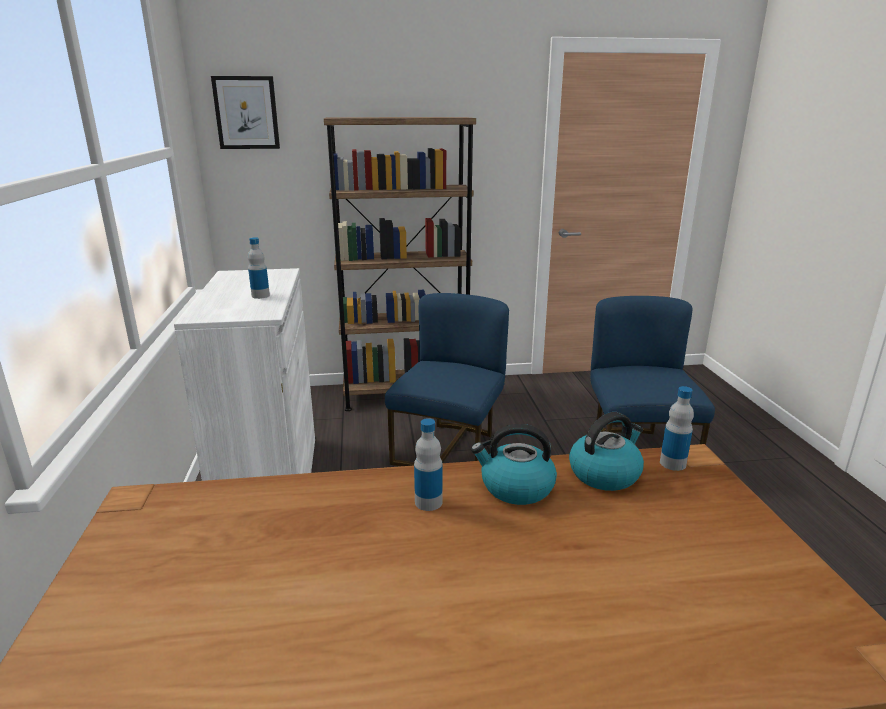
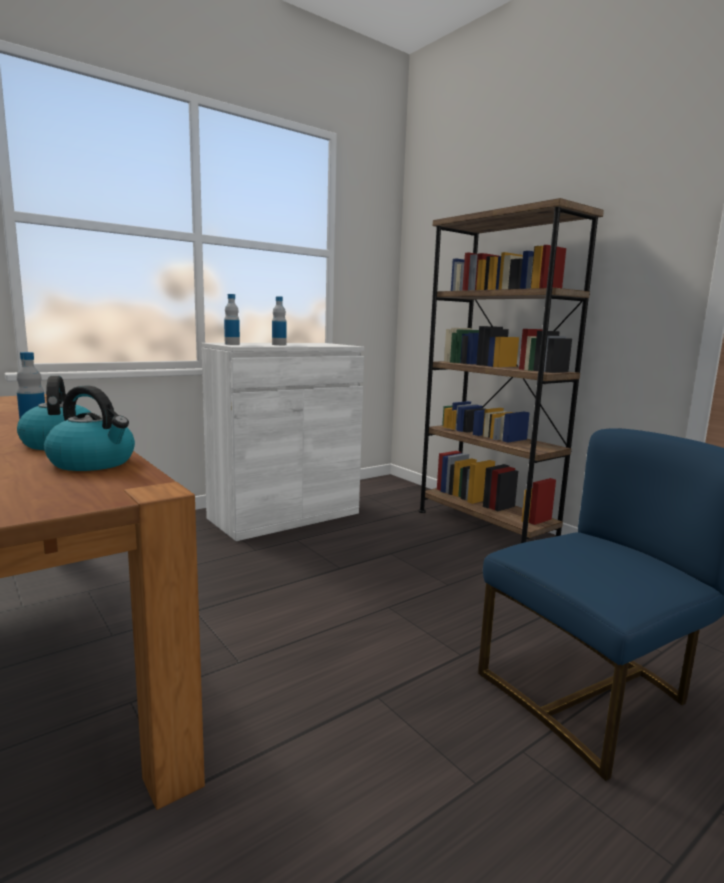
camera: 60 degrees right, 10 degrees down
(246, 113) = (429, 233): picture -> none
(450, 450) = (416, 567): blue chair -> none
(672, 463) = (126, 482): bottle -> bottle (232, 344)

